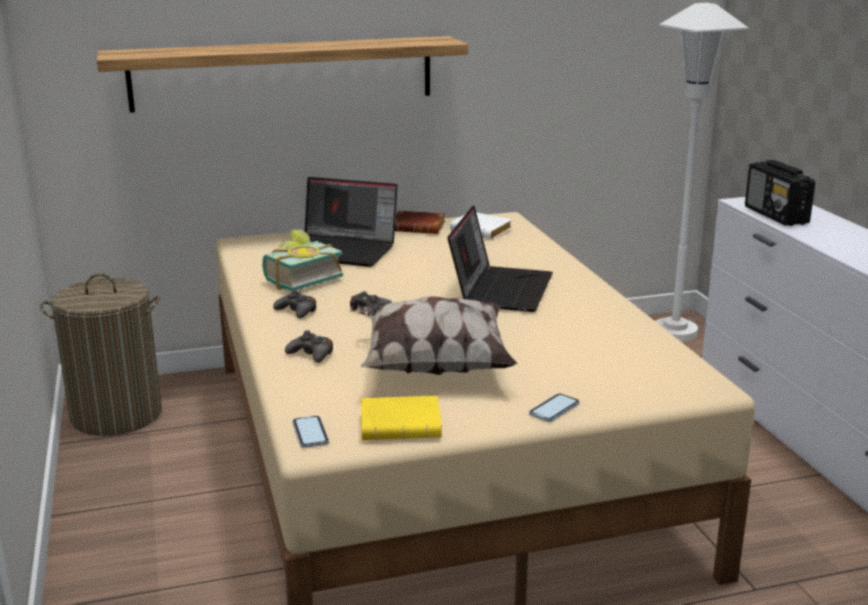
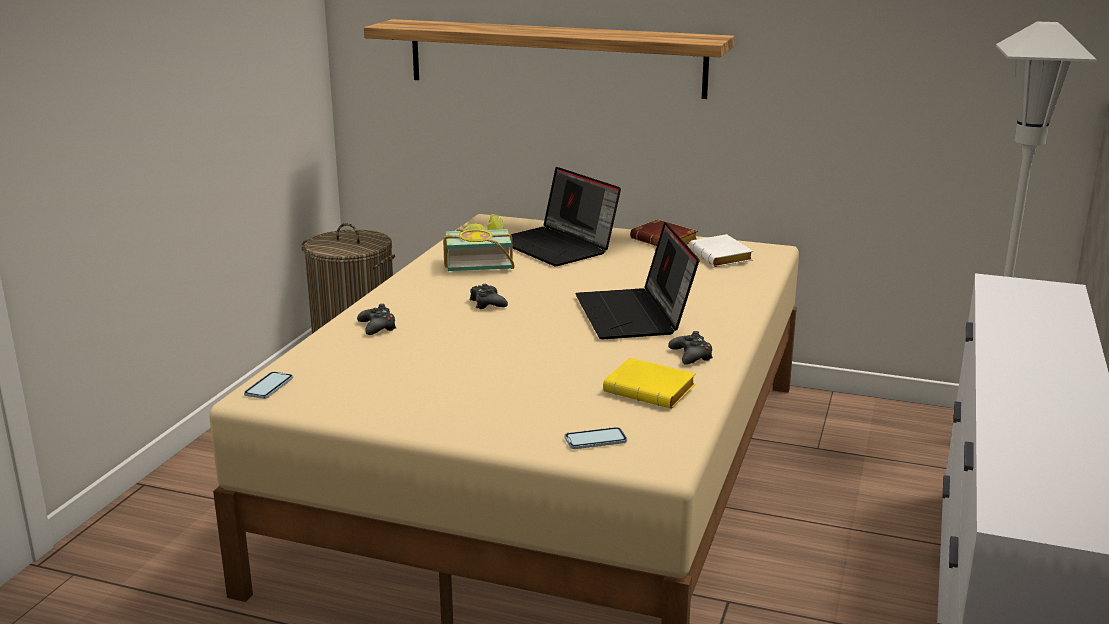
camera: 35 degrees right, 0 degrees up
(297, 311) = (429, 289): black game controller -> black game controller (691, 356)
(403, 425) = (342, 403): yellow book -> yellow book (652, 391)
(433, 365) = (452, 364): pillow -> none
(500, 289) = (635, 315): laptop -> laptop turned 120 degrees clockwise
(554, 409) = (480, 433): phone -> phone (595, 440)
(776, 216) = (1008, 306): radio -> none

